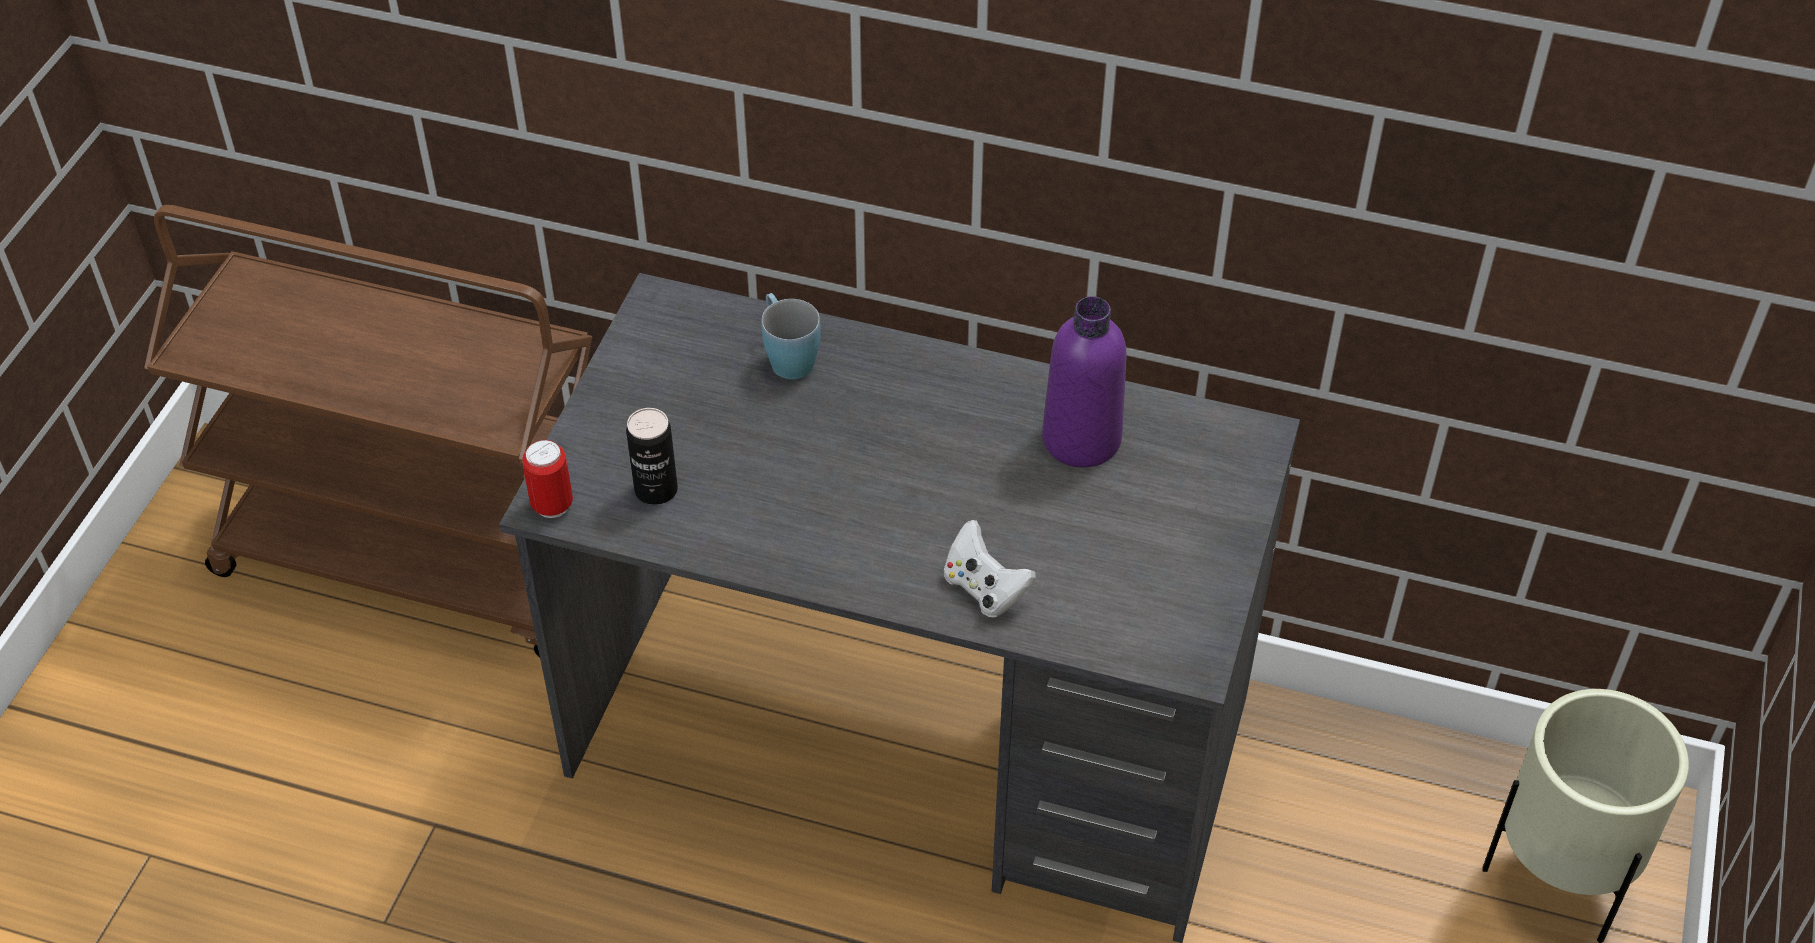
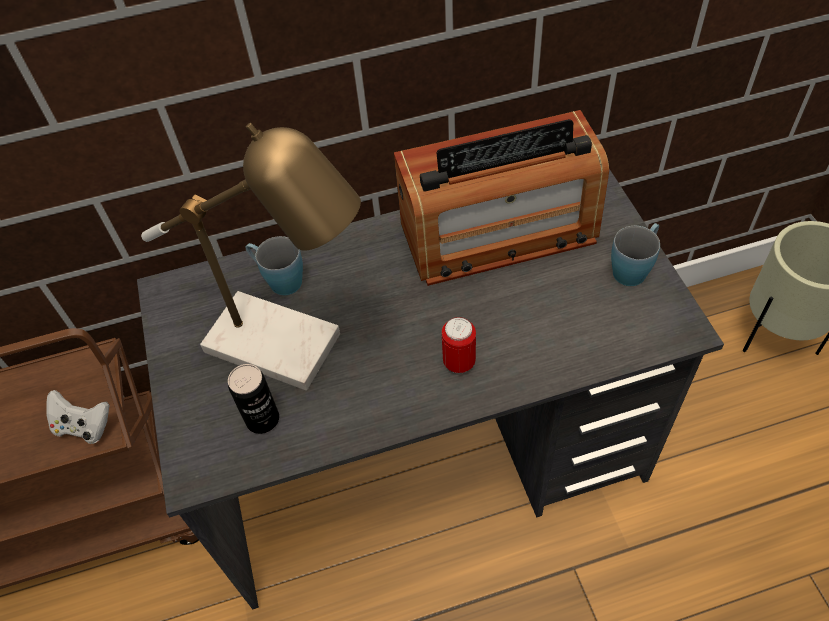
camera: 30 degrees left, 5 degrees up
(552, 505) = (196, 475): can -> can (459, 362)
(741, 434) = (289, 347): none -> table lamp
(984, 589) = (527, 357): white game controller -> white game controller (84, 426)
(1081, 439) = (498, 232): purple bottle -> radio
(1202, 566) = (633, 268): none -> blue mug

